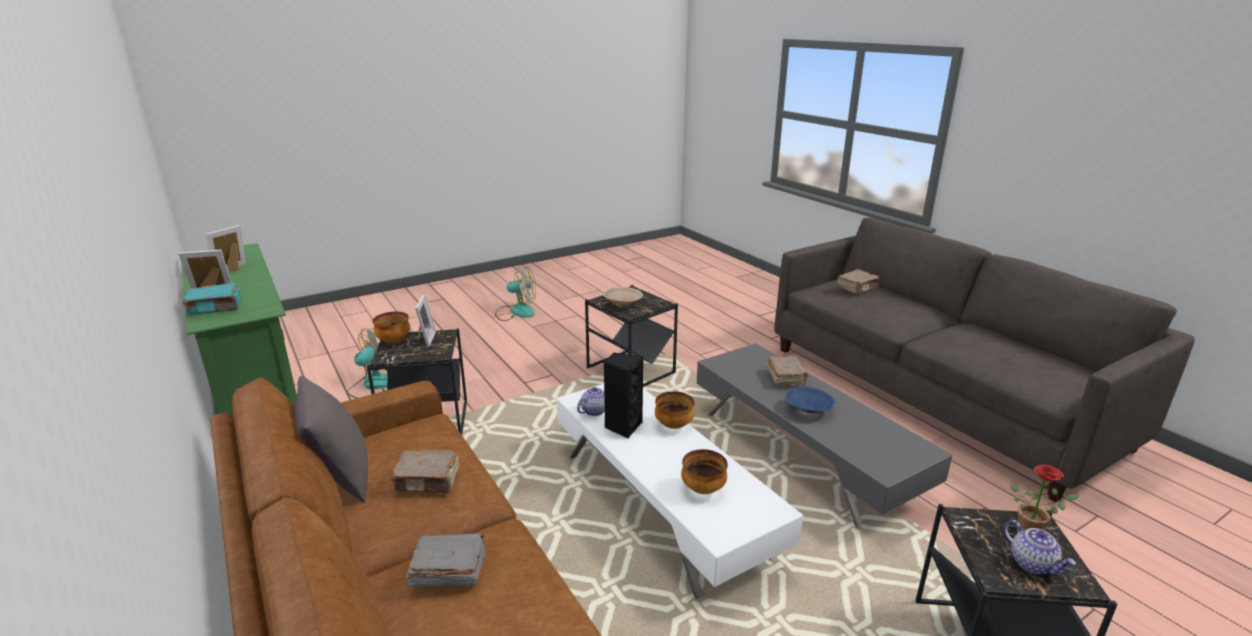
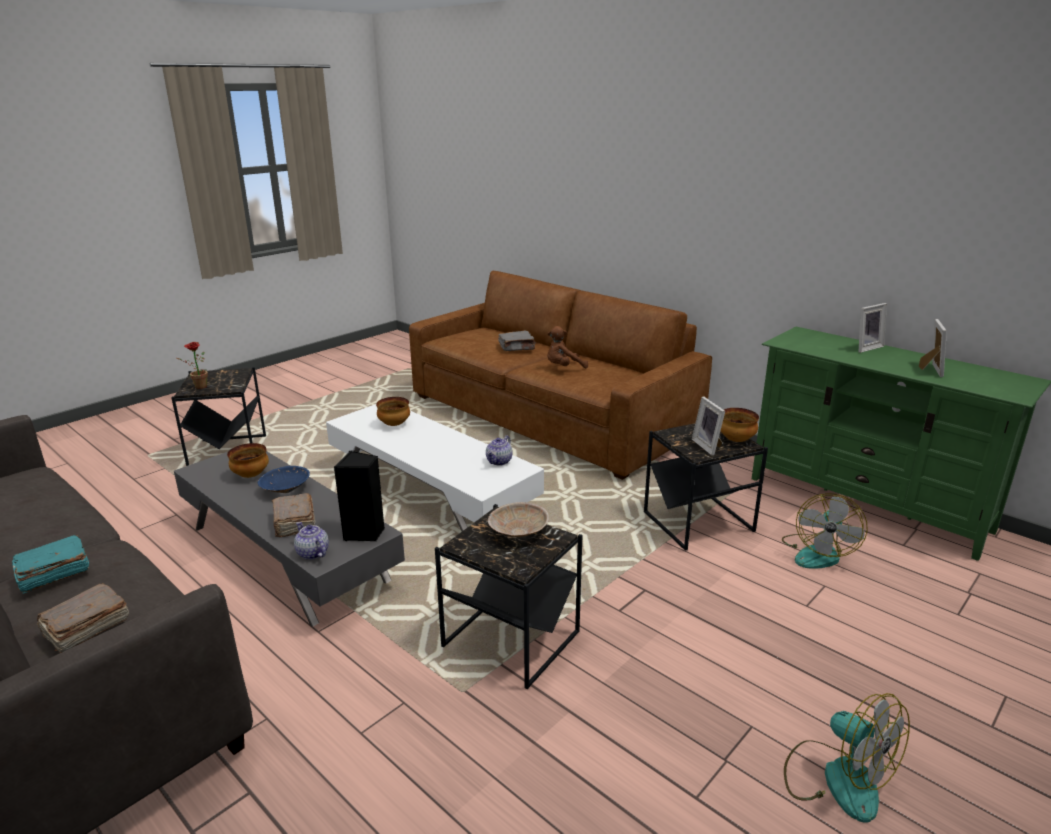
camera: 165 degrees right, 0 degrees up
(216, 308) = (826, 339): turquoise book -> turquoise book (53, 574)
(340, 478) = (619, 366): grey pillow -> none
(428, 481) = (564, 367): brown book -> brown plush toy
(516, 311) = (837, 778): fan -> fan turned 120 degrees counterclockwise
(623, 426) = (467, 453): black speaker -> black speaker (364, 533)
(674, 425) = (421, 459): bowl -> bowl (250, 475)
(1032, 564) = (215, 377): teapot -> teapot (312, 553)

